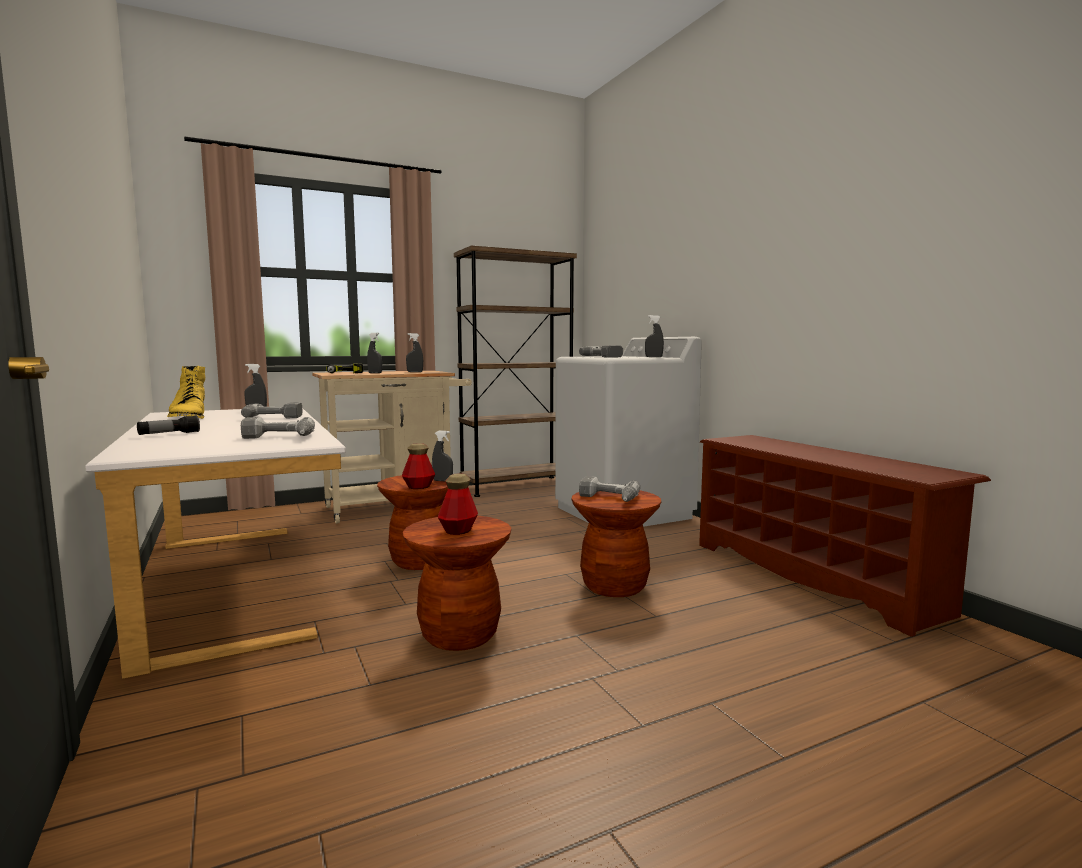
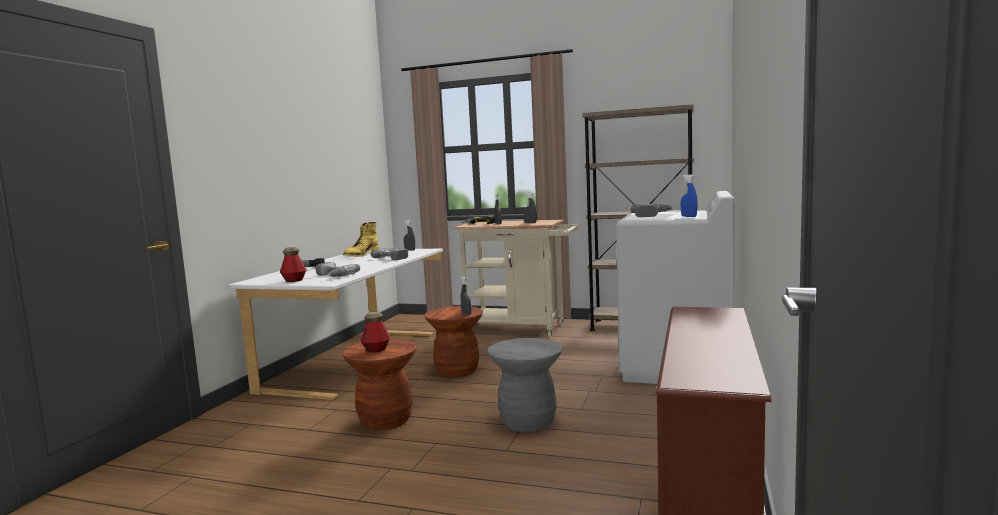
camera: 45 degrees right, 0 degrees up
(419, 487) = (441, 316): bottle -> bottle (294, 280)
(608, 498) = (517, 347): power drill -> none
(614, 586) = (528, 422): brown stool -> grey stool
(653, 357) = (688, 216): grey spray bottle -> blue spray bottle

